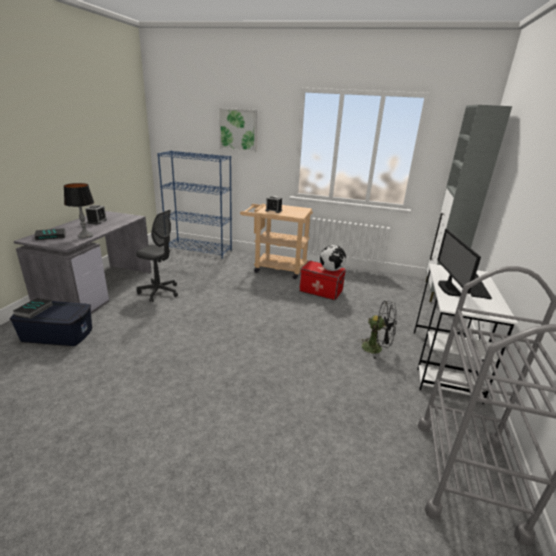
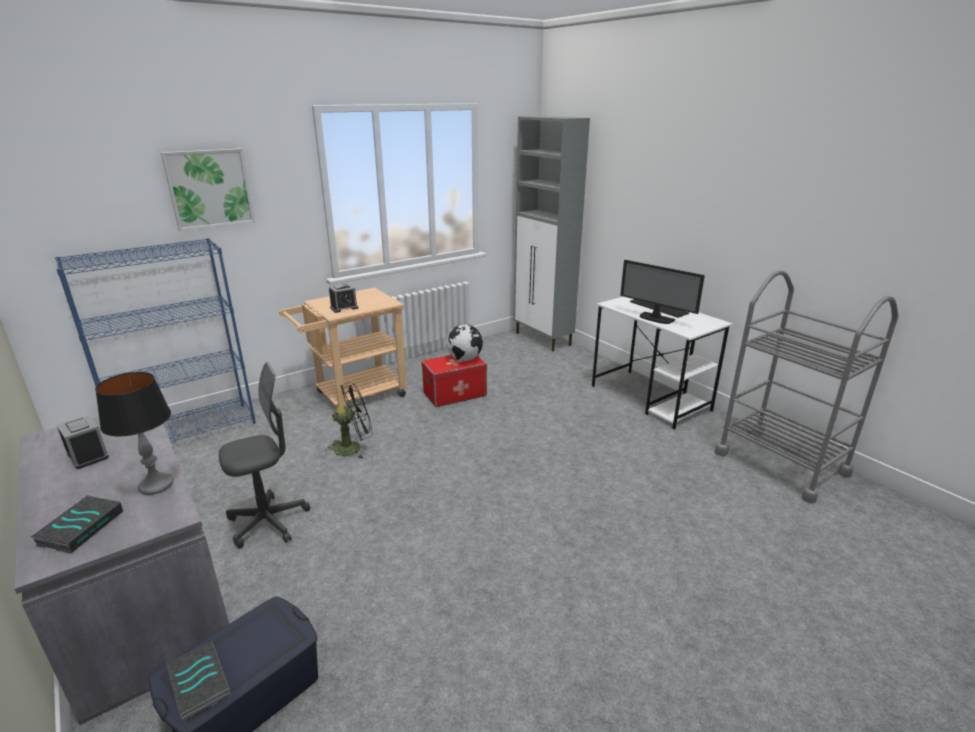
camera: 50 degrees left, 0 degrees up
(376, 349) = (598, 418): black fan -> black fan (353, 447)

